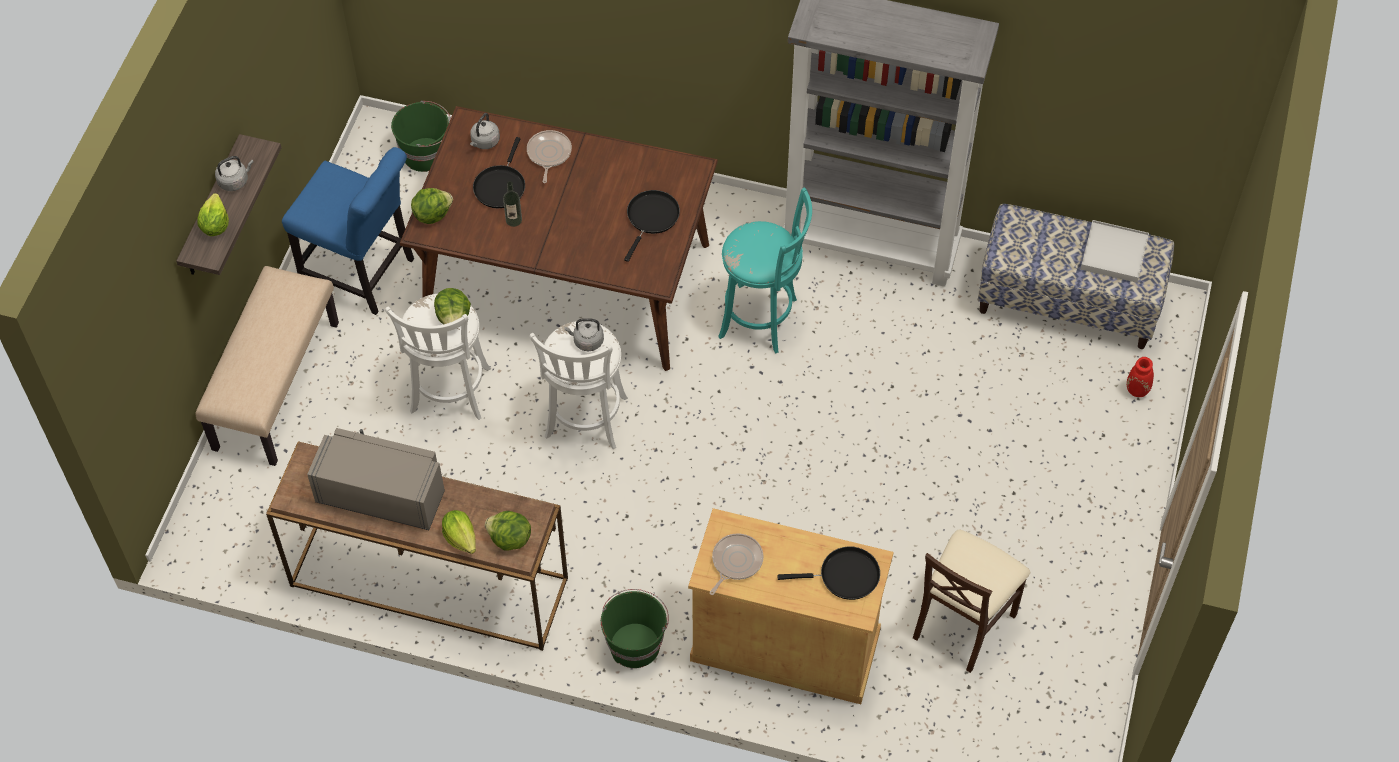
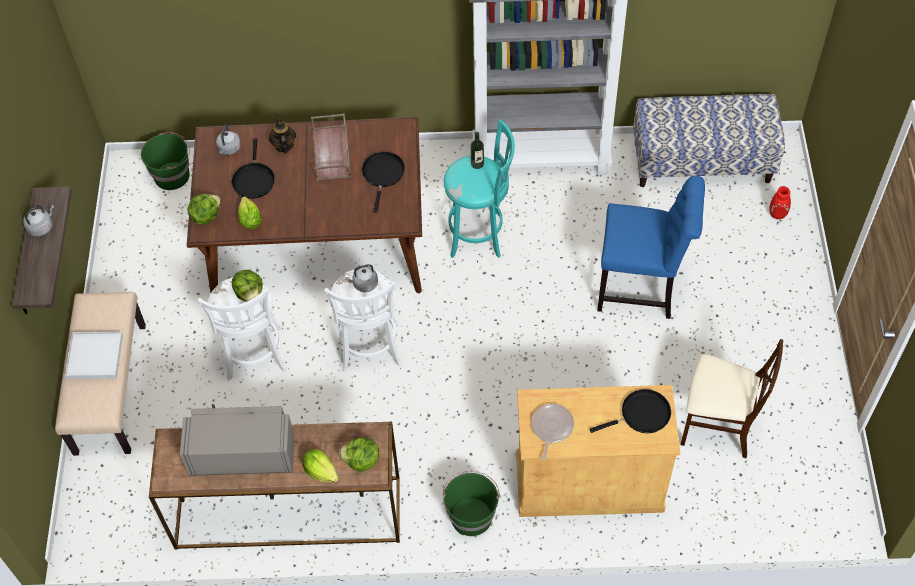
camera: 15 degrees left, 0 degrees up
(215, 225) = (36, 267): lettuce -> lettuce (250, 220)
(363, 274) = (153, 281): blue chair -> blue chair (641, 289)
(513, 220) = (273, 204): bottle -> bottle (477, 164)
(548, 154) = (283, 145): frying pan -> teapot
(601, 177) = (332, 153): none -> brown tray
(963, 623) = (717, 426): beige chair -> beige chair turned 90 degrees counterclockwise
(1114, 253) = (735, 114): white tray -> white tray (95, 357)

